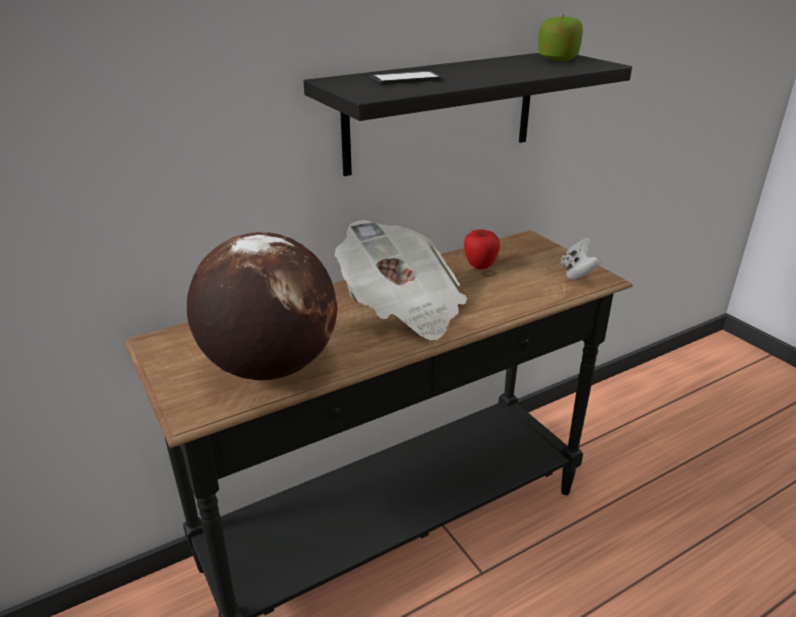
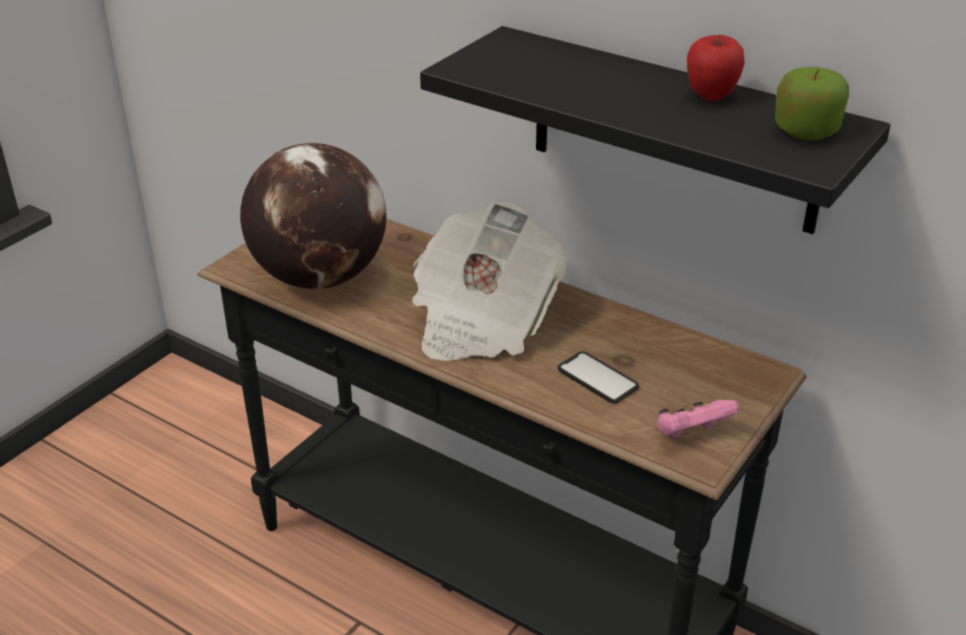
camera: 65 degrees right, 5 degrees up
(406, 79) = (553, 69): phone -> phone (597, 378)
(480, 266) = (634, 349): apple -> apple (711, 96)
(577, 273) = (691, 434): white game controller -> pink game controller

